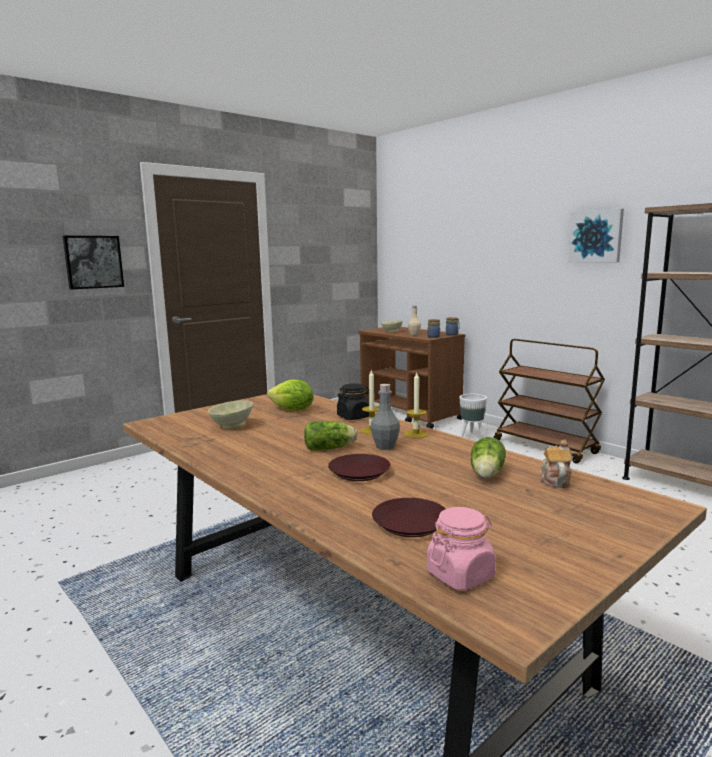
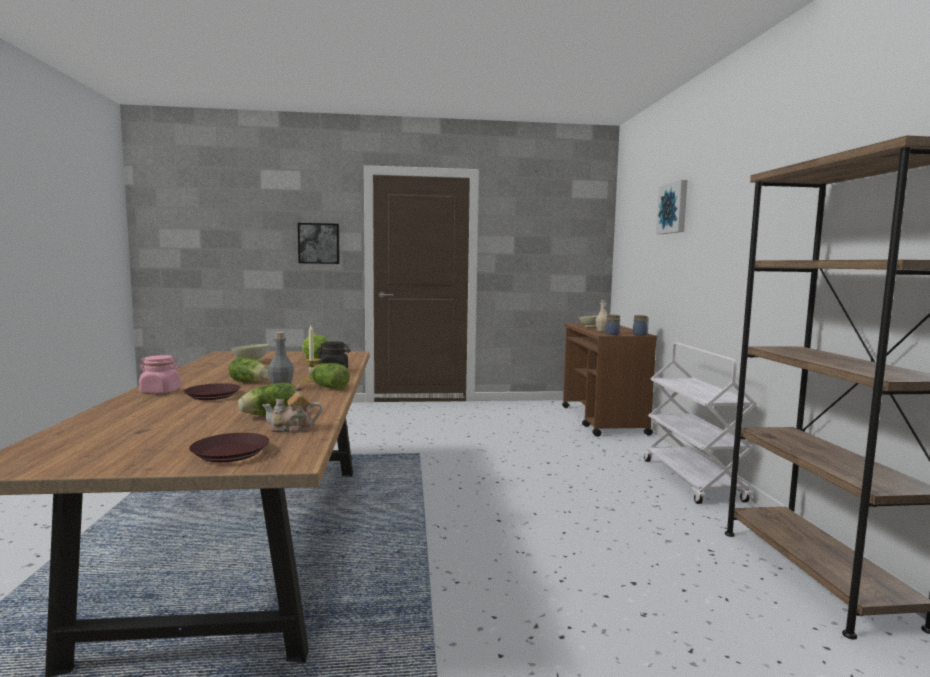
camera: 35 degrees right, 5 degrees down
(411, 524) = (131, 421): brown plate -> brown plate (230, 453)
(416, 434) = (328, 387): candle -> lettuce
(460, 575) = (56, 445): pink jar -> pink jar (161, 391)
(472, 436) = (629, 451): white planter -> none
(545, 447) = (693, 480): brown cart -> white cart
(554, 480) = (292, 429): teapot -> teapot turned 150 degrees counterclockwise
(596, 236) = (762, 218): picture -> picture (673, 208)

